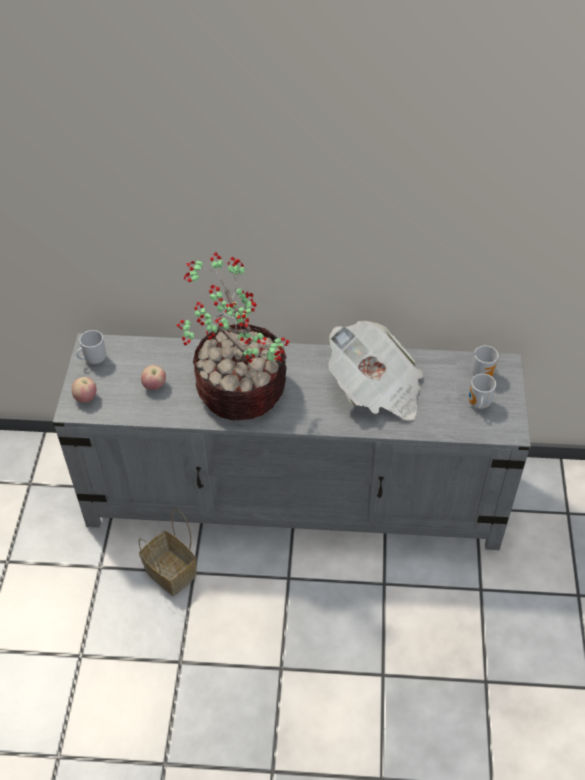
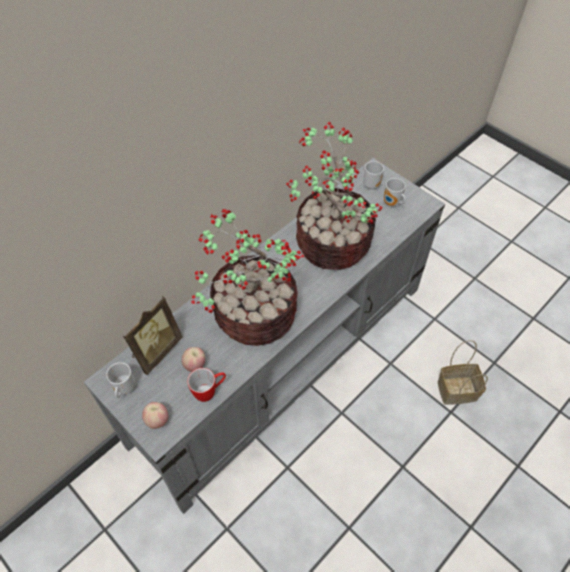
camera: 50 degrees left, 5 degrees up
(140, 411) = (209, 391): none -> mug
(144, 353) = (156, 350): none -> picture frame
(172, 573) = (276, 481): basket -> basket (458, 389)
(376, 389) = (331, 242): newspaper -> potted plant

